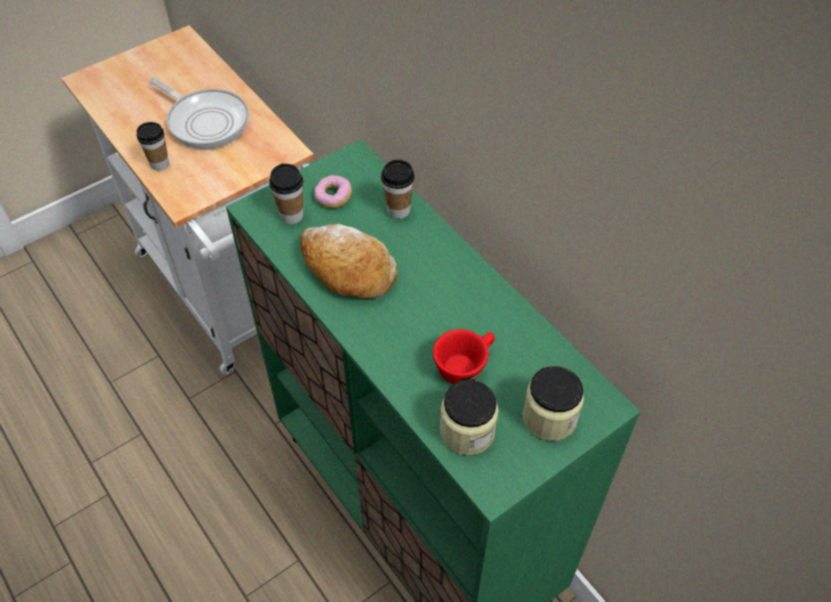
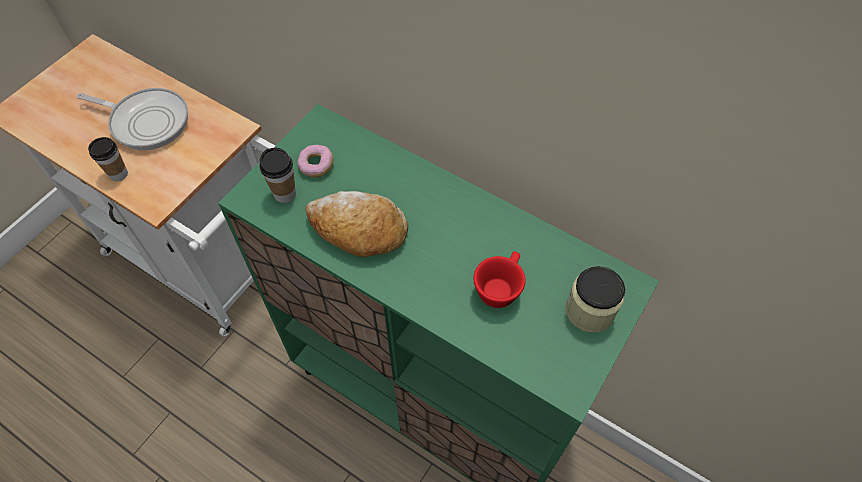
camera: 20 degrees left, 5 degrees up
(398, 210) = (380, 161): cup -> none
(467, 431) = (527, 346): jar -> none

